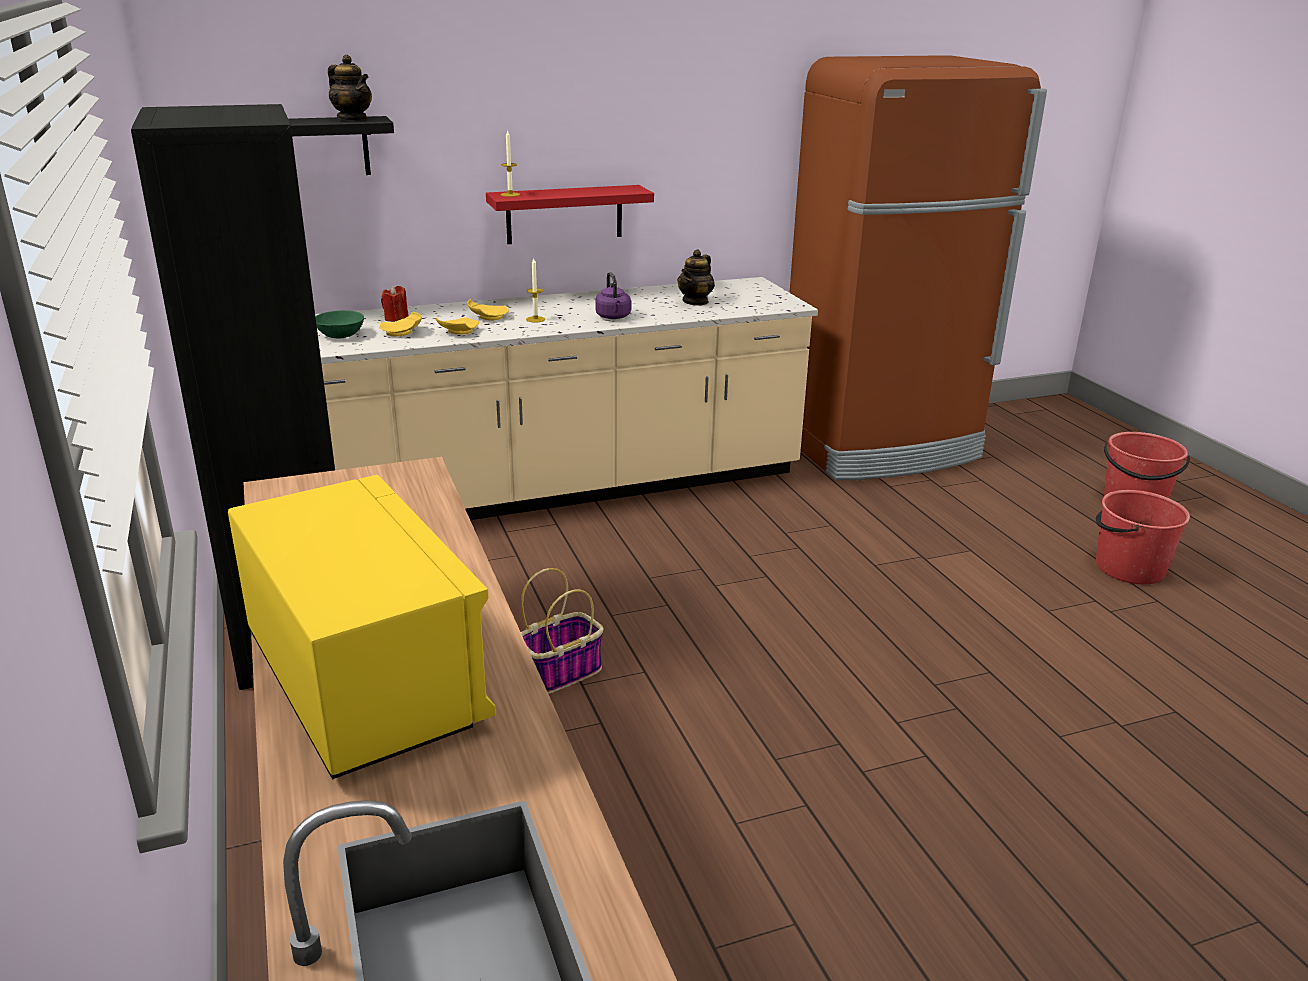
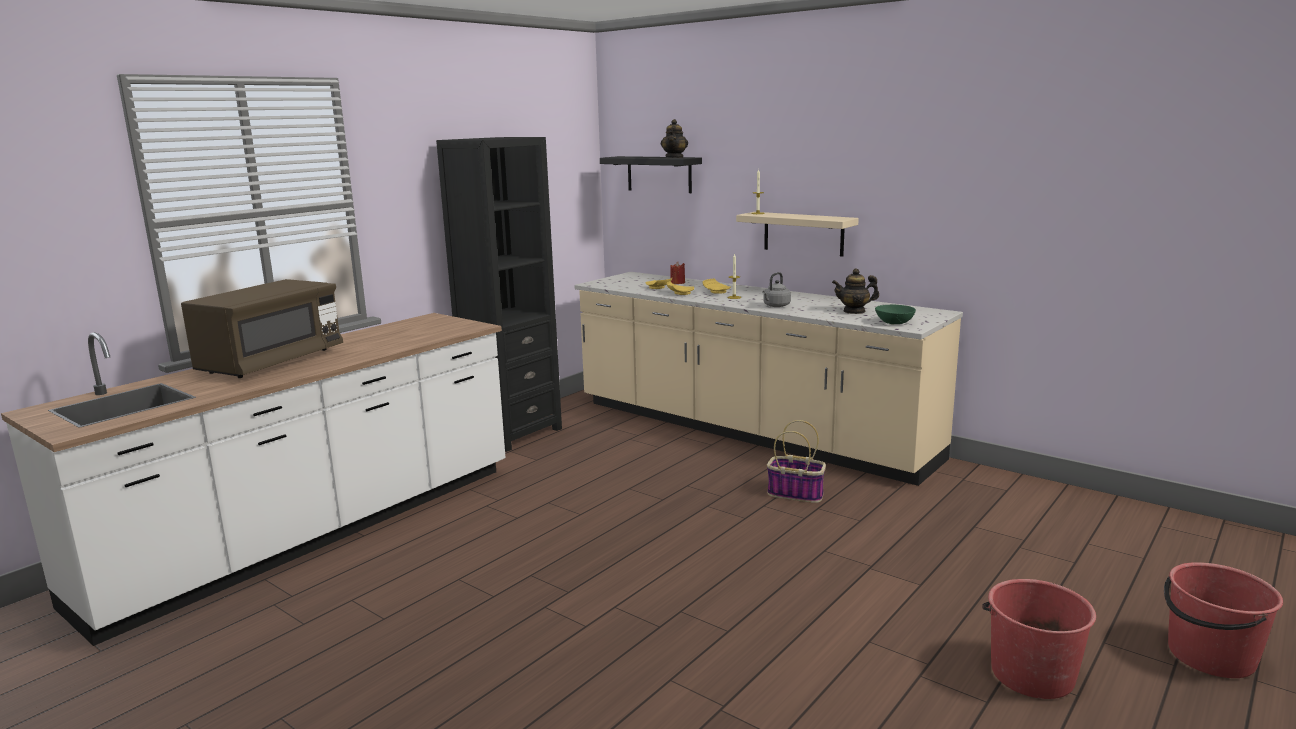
camera: 60 degrees right, 10 degrees down
(340, 335) = (633, 283): green bowl -> green bowl (894, 322)
(365, 683) = (272, 362): yellow microwave -> brown microwave
(560, 673) = (553, 494): basket -> basket (796, 494)
(564, 214) = (803, 233): red shelf -> beige shelf
(613, 317) = (775, 306): purple kettle -> grey kettle
(880, 447) = (1042, 506): brown fridge -> none

